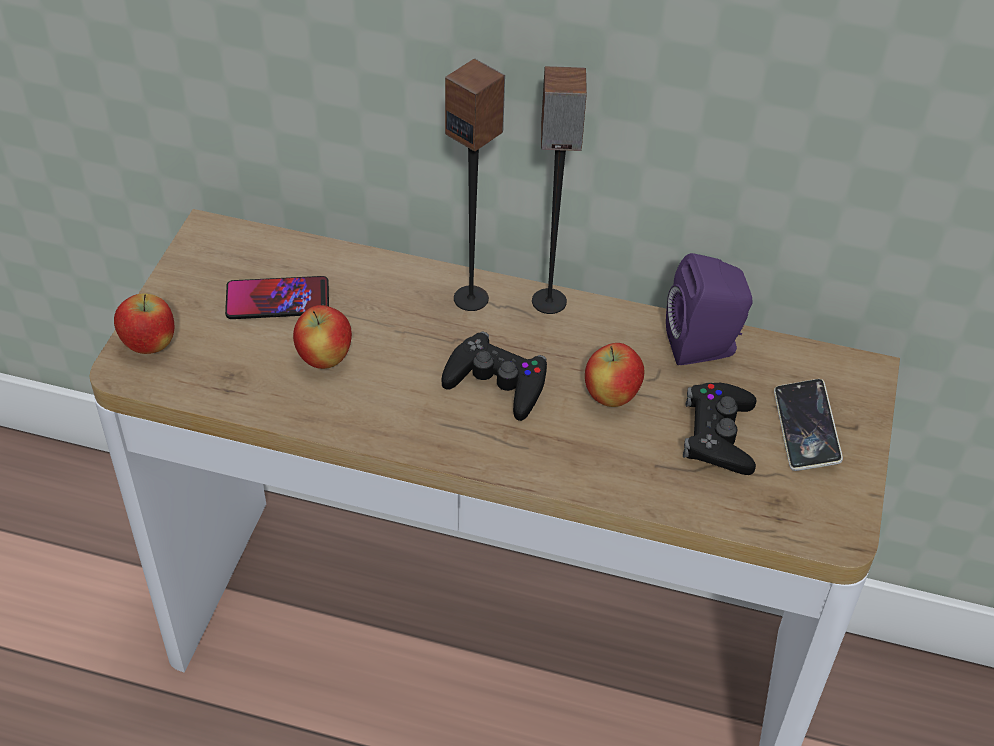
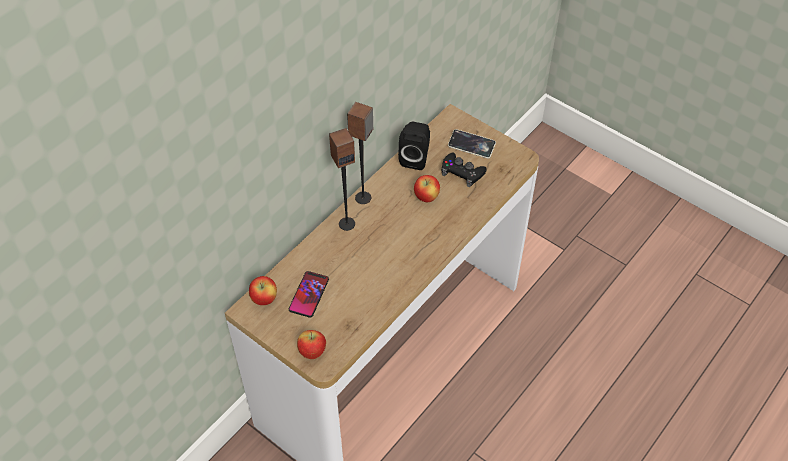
camera: 65 degrees left, 5 degrees up
(324, 359) = (356, 287): apple -> apple (264, 299)
(496, 383) = (400, 232): black game controller -> none
(705, 347) = (415, 158): purple speaker -> black speaker

